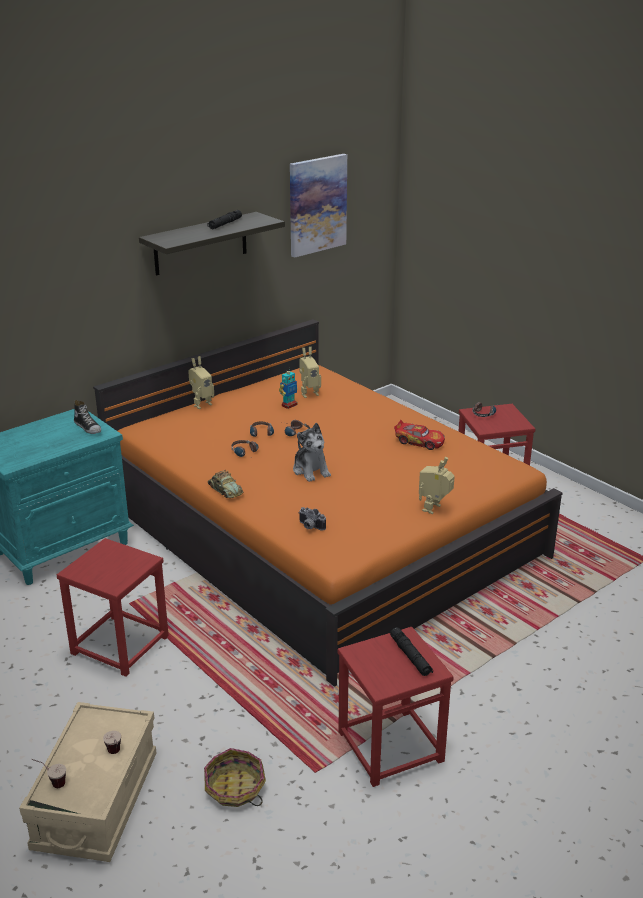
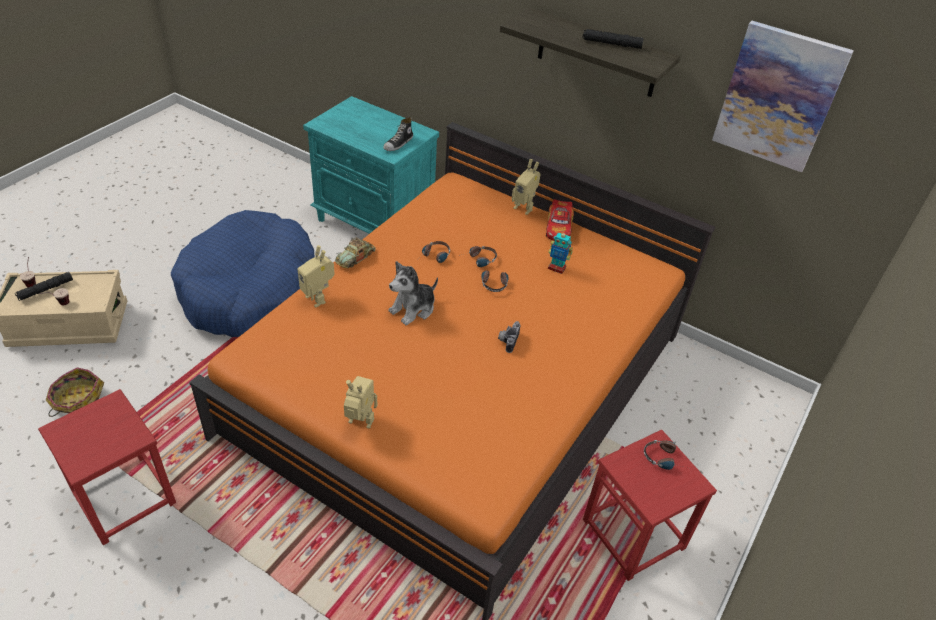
camera: 70 degrees right, 15 degrees up
(119, 645) = (248, 289): red stool -> blue dog bed
(308, 393) = (594, 278): toy robot -> toy robot (318, 298)
(310, 527) = (296, 326): camera -> camera (507, 340)
(410, 656) = (103, 445): black flashlight -> black flashlight (45, 289)
(419, 441) = (519, 390): toy car -> toy car (559, 227)

